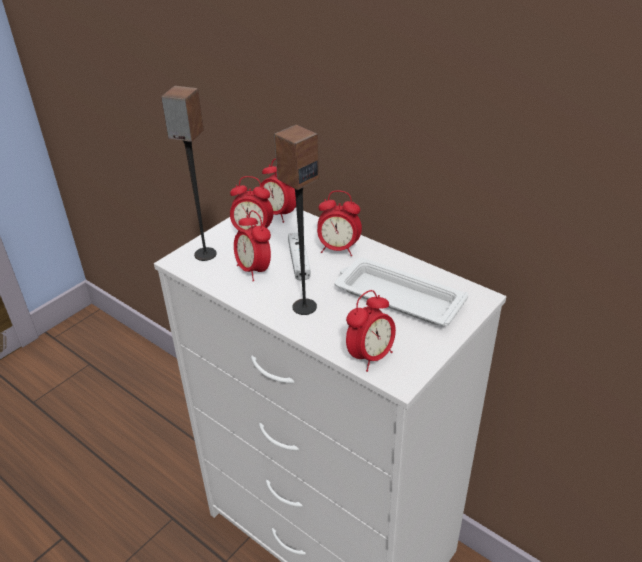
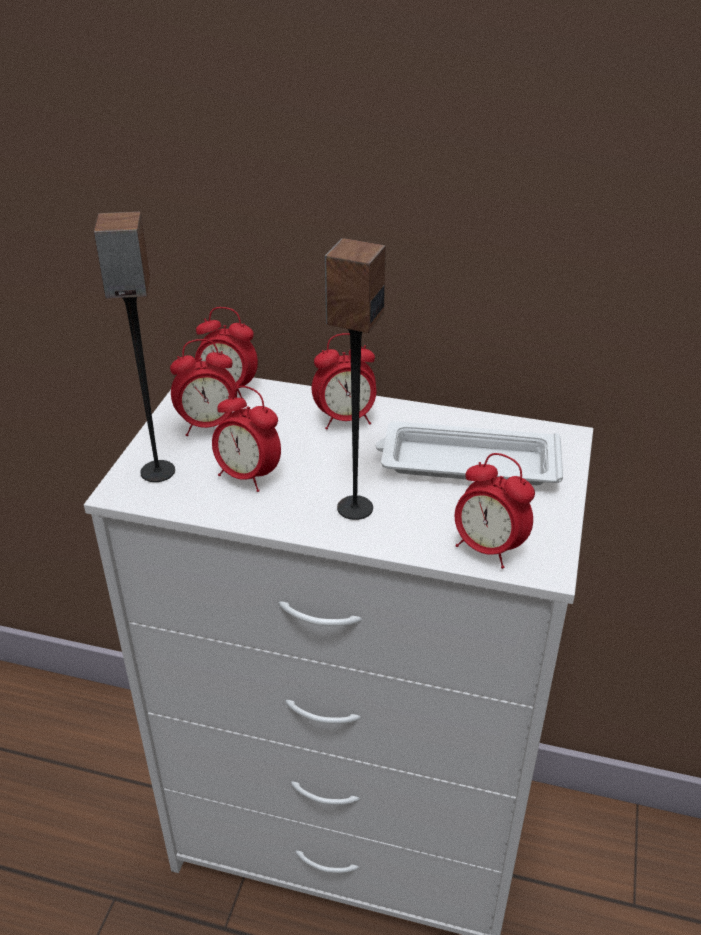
camera: 25 degrees left, 0 degrees up
(299, 261) = (303, 448): white game controller -> none
(370, 356) = (488, 549): alarm clock -> alarm clock turned 105 degrees clockwise

